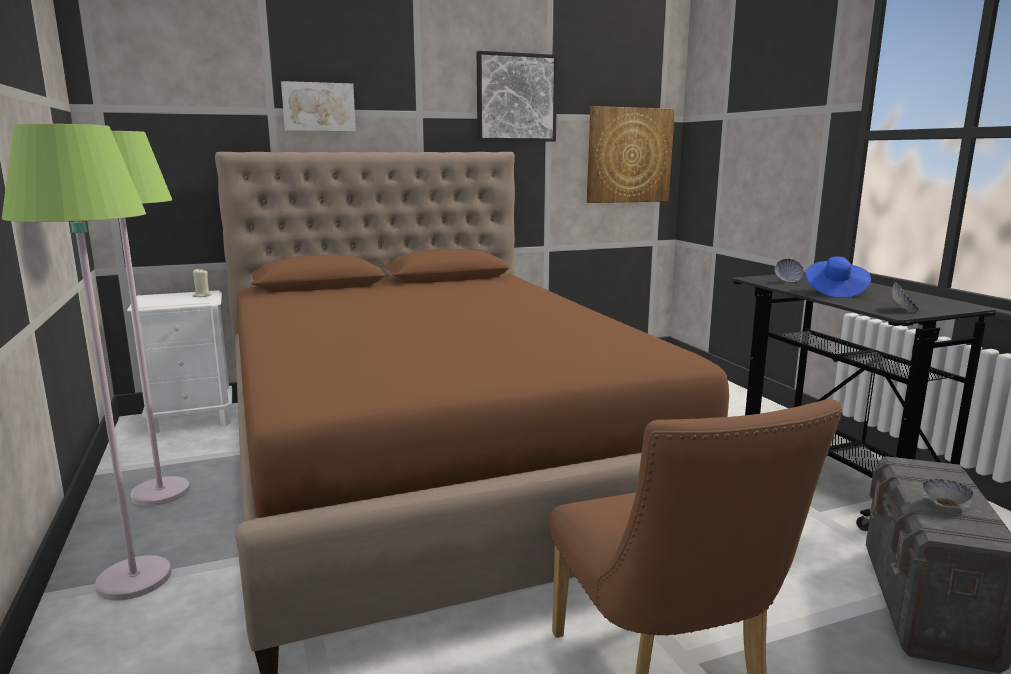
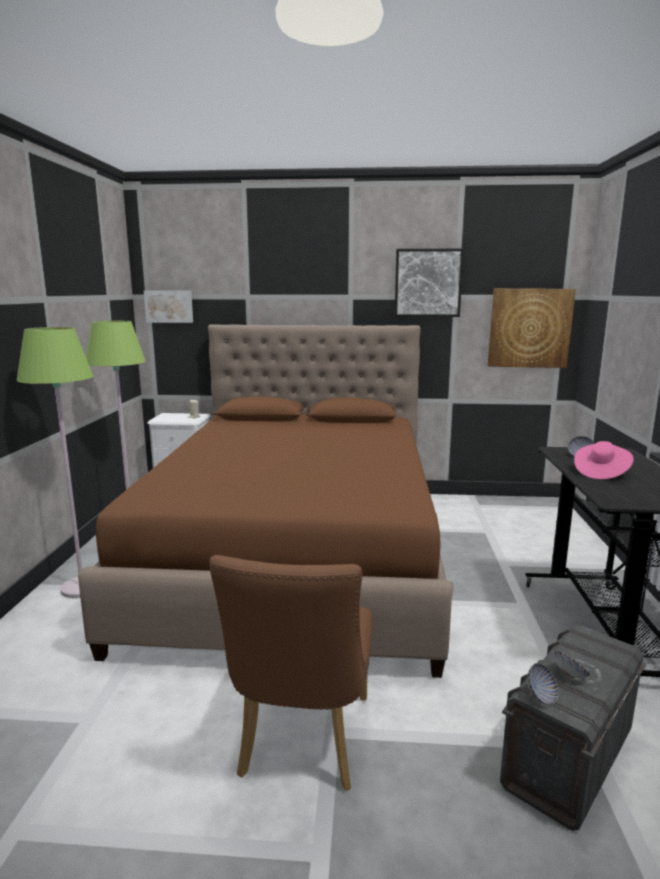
camera: 25 degrees right, 0 degrees up
(318, 107) = (278, 293): picture -> picture (169, 306)
(834, 292) = (600, 472): blue hat -> pink hat
(903, 309) = (631, 498): bowl -> bowl (541, 696)

